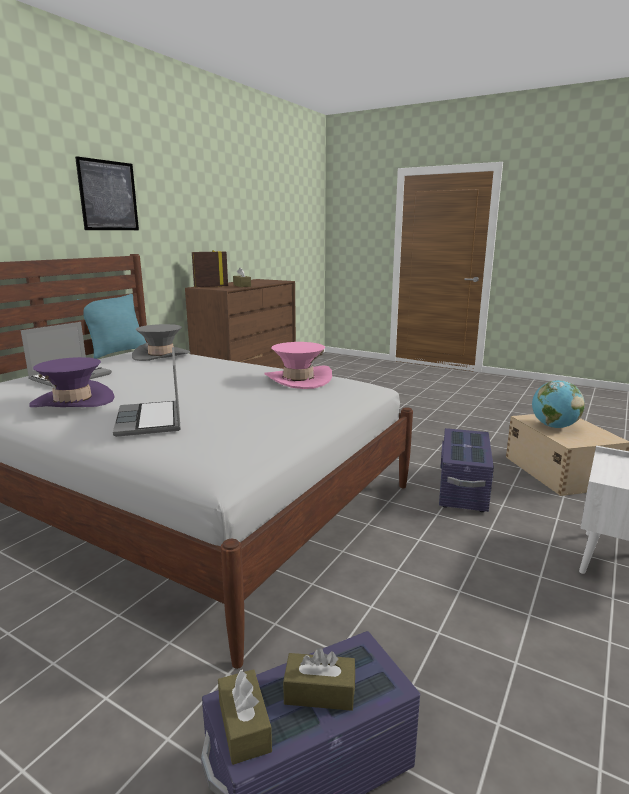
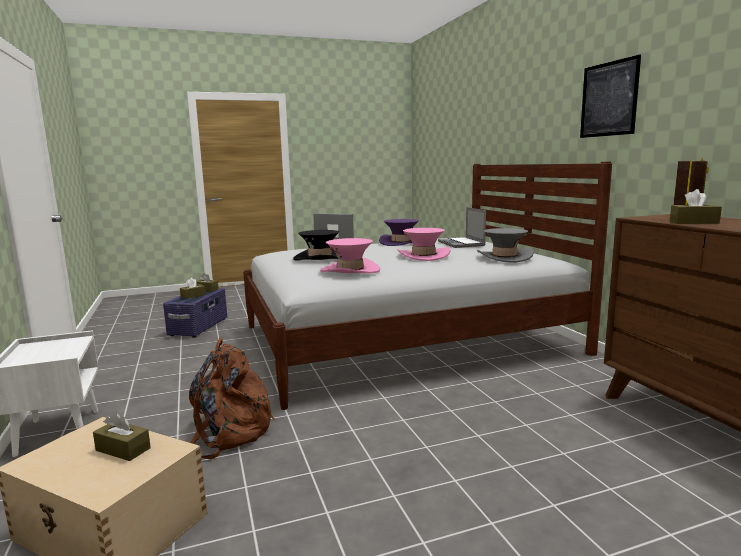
camera: 130 degrees right, 5 degrees down
(118, 352) = (557, 257): turquoise pillow -> none
(184, 374) = (423, 256): none -> pink hat
(252, 407) = (319, 258): none -> black hat
(462, 489) = (227, 432): purple storage box -> brown backpack
(554, 426) = (123, 449): globe -> brown tissue box

